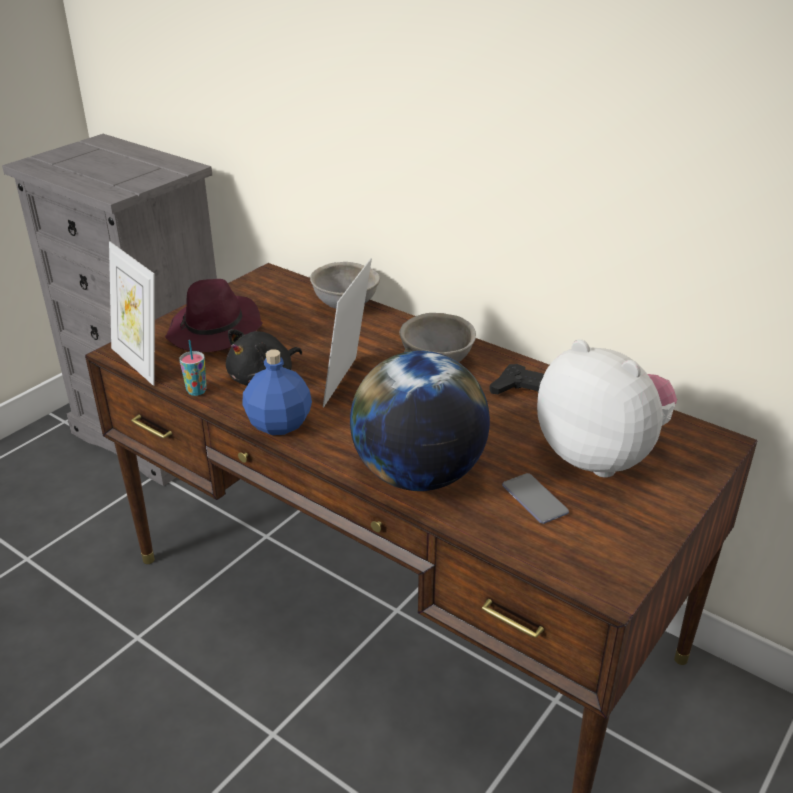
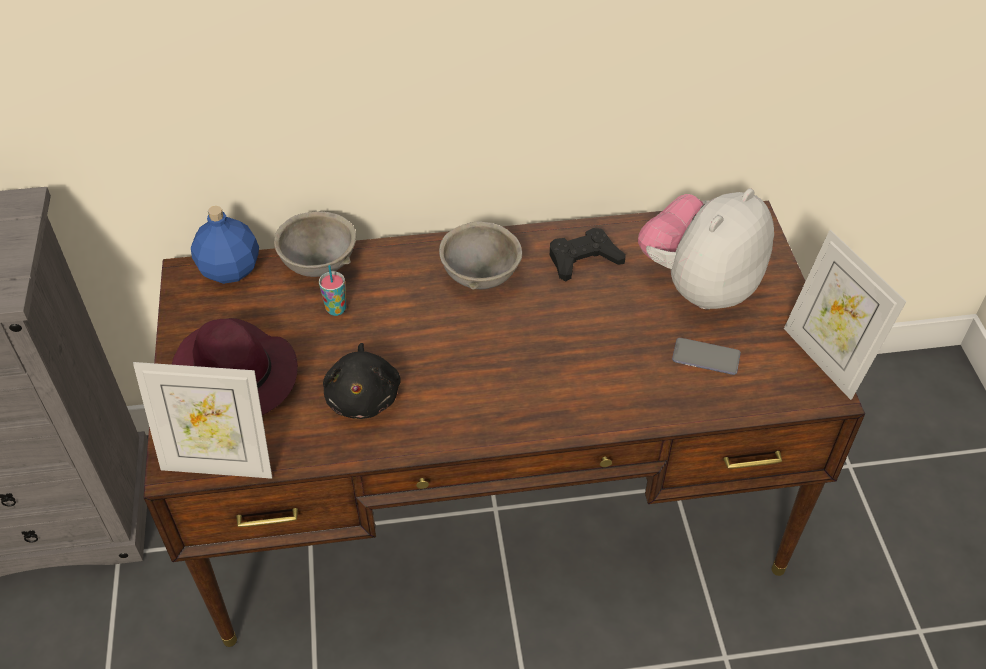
camera: 45 degrees left, 15 degrees up
(196, 391) = (322, 453): cup -> cup (336, 309)
(279, 425) = (443, 432): blue bottle -> blue bottle (231, 270)
(349, 383) = (439, 348): picture frame -> picture frame (825, 359)
(418, 475) = (609, 397): globe -> none
(600, 456) = (699, 286): plush toy -> plush toy turned 45 degrees counterclockwise

